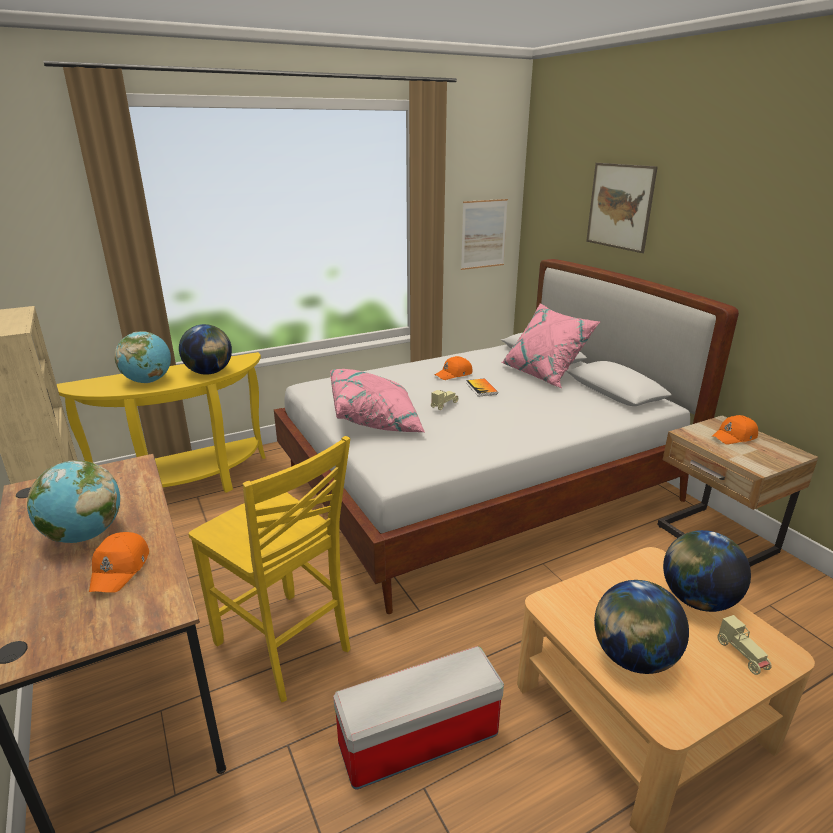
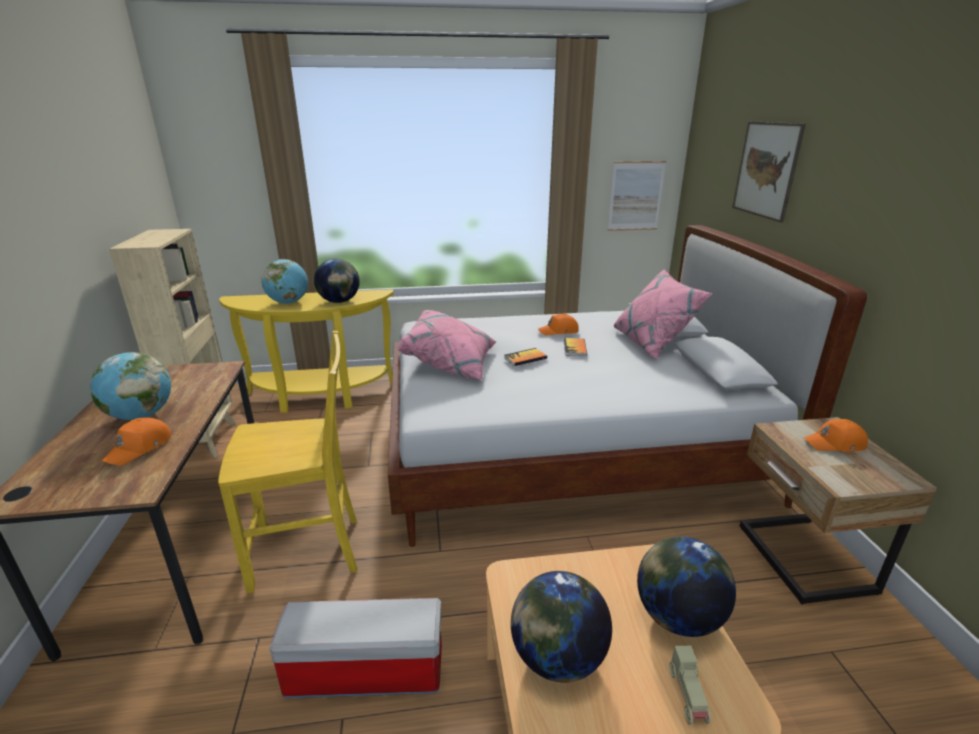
camera: 20 degrees right, 0 degrees up
(285, 647) = (309, 552): yellow chair -> yellow chair turned 75 degrees counterclockwise
(444, 405) = (525, 358): beige toy car -> book

